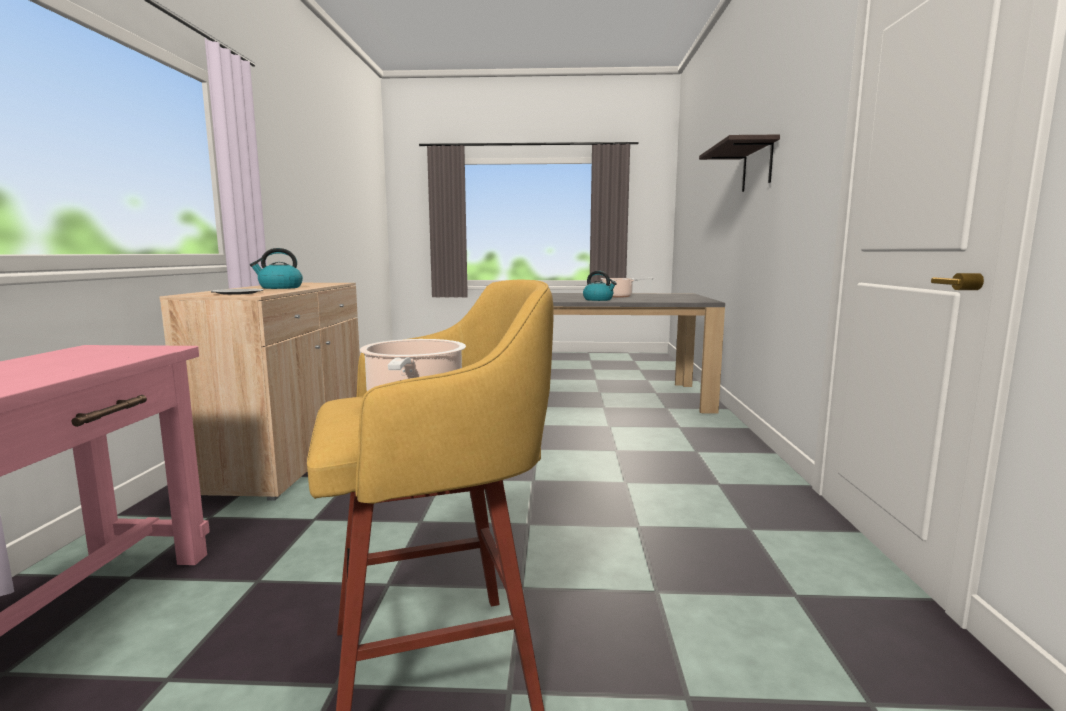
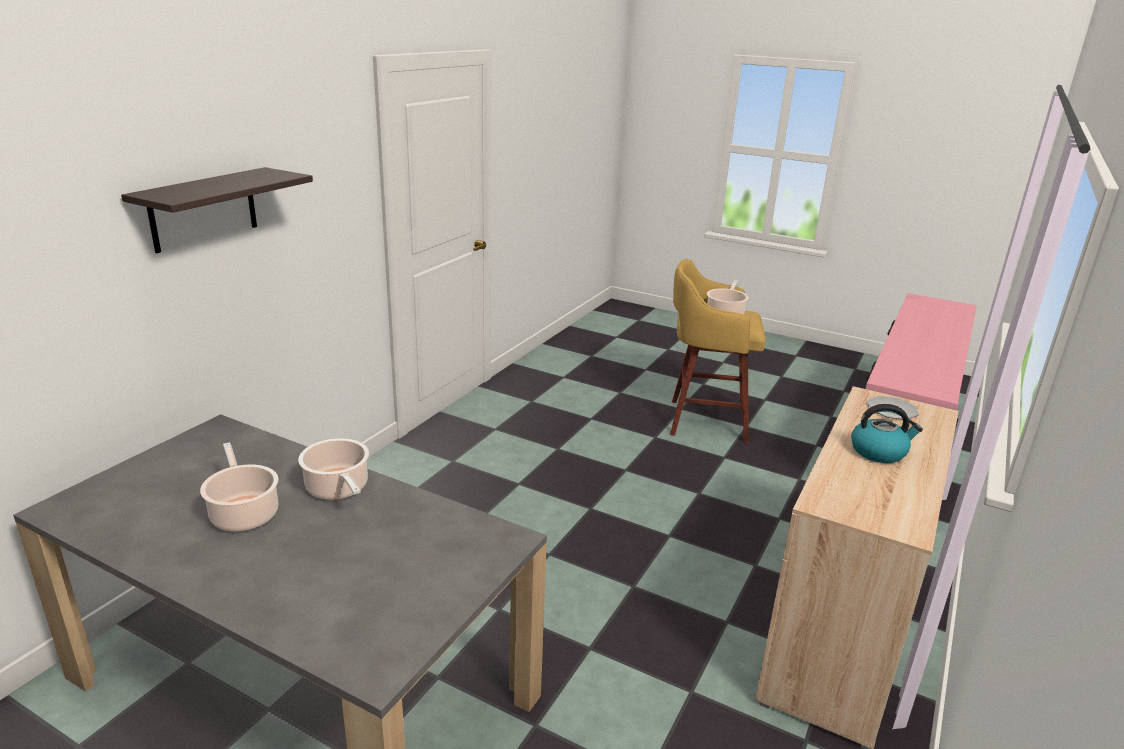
camera: 155 degrees left, 15 degrees up
(598, 299) = (338, 489): kettle -> cooking pot

